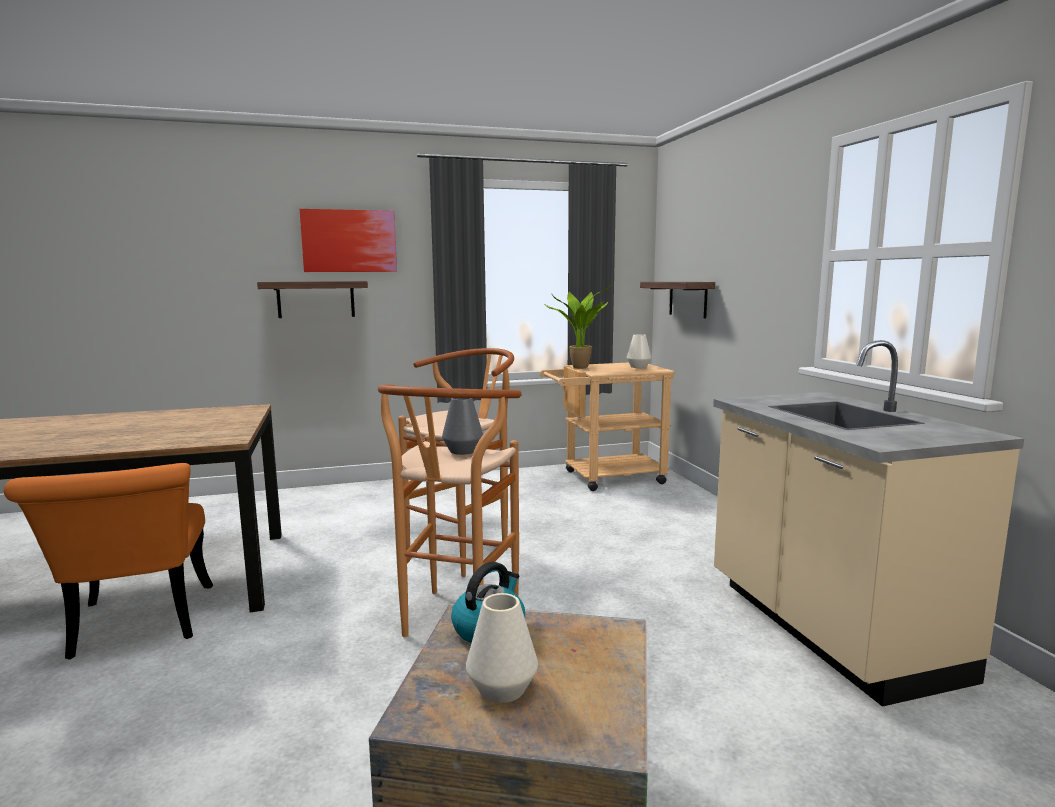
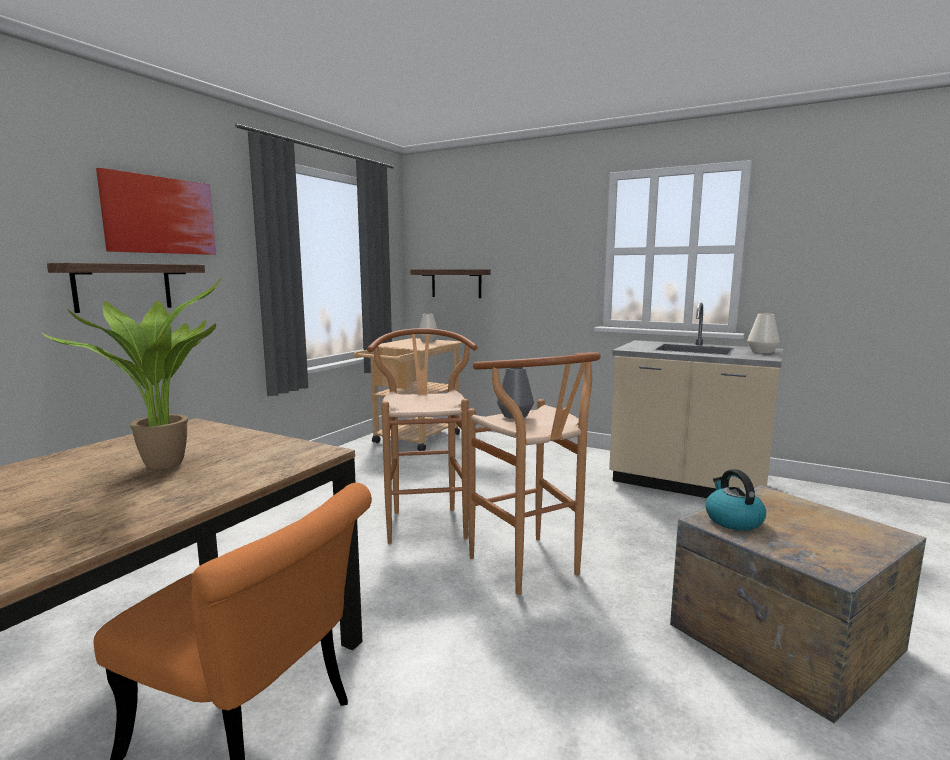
camera: 45 degrees left, 0 degrees up
(502, 688) = (816, 540): white vase -> white vase (762, 352)
(581, 367) = (391, 345): potted plant -> potted plant (165, 463)

